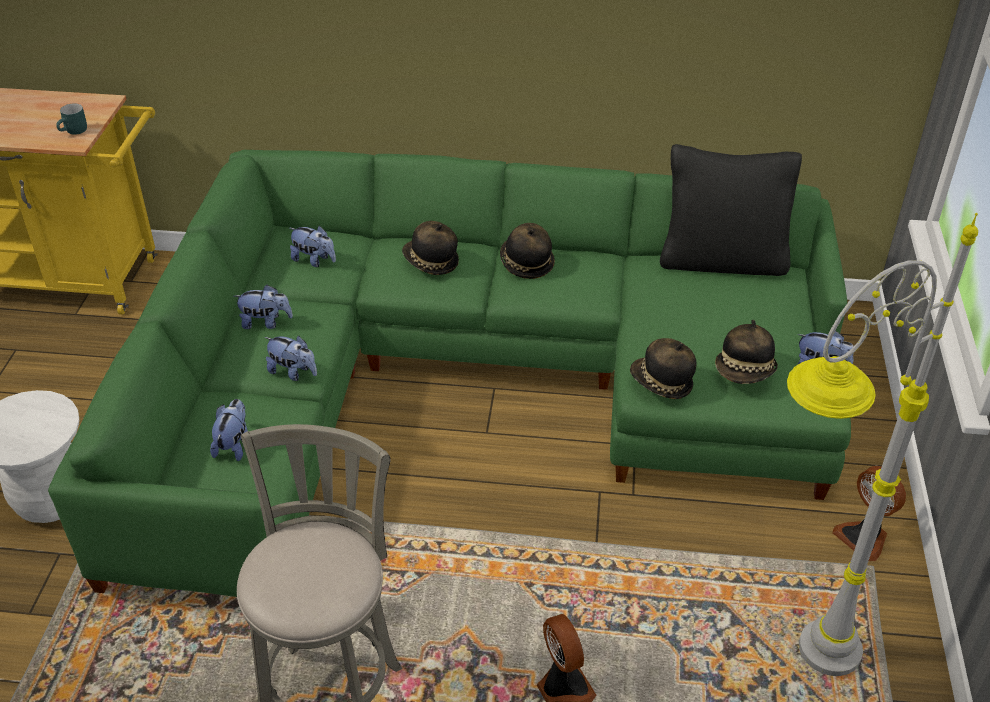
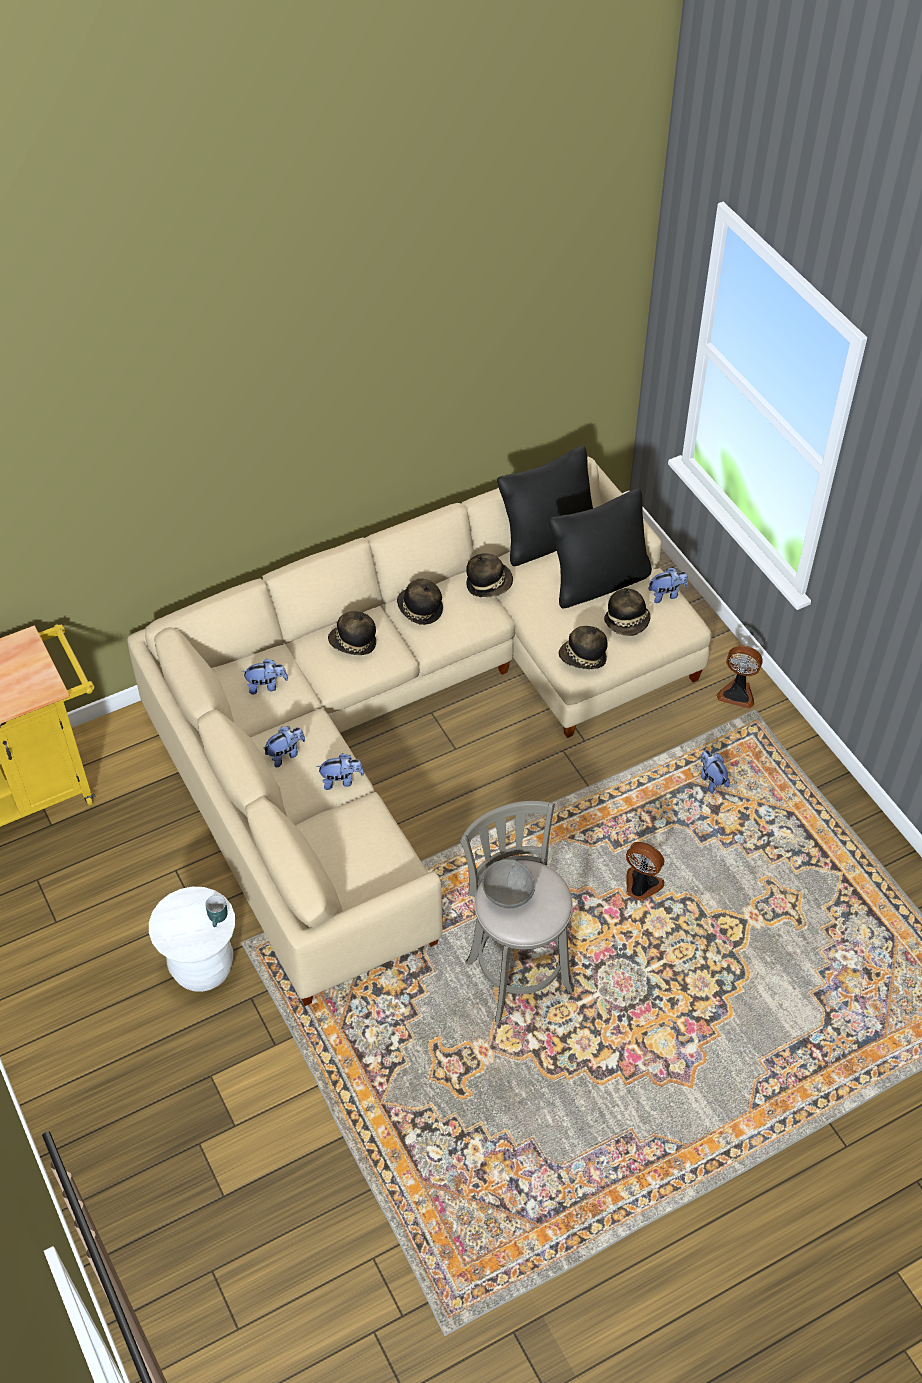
camera: 35 degrees left, 10 degrees up
(75, 132) = (37, 680): turquoise mug -> turquoise mug (219, 918)
(234, 445) = (358, 852): plush toy -> plush toy (711, 779)
(293, 555) = (507, 893): none -> grey bowl
(466, 384) = (409, 719): green sofa -> beige sofa
(620, 272) = (489, 584): none -> hat
(745, 319) = (598, 582): none -> black pillow
(788, 673) = (754, 804): grey floor lamp -> none

